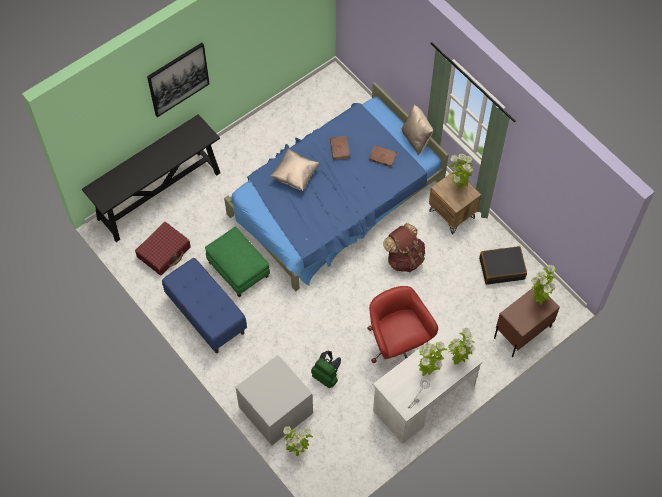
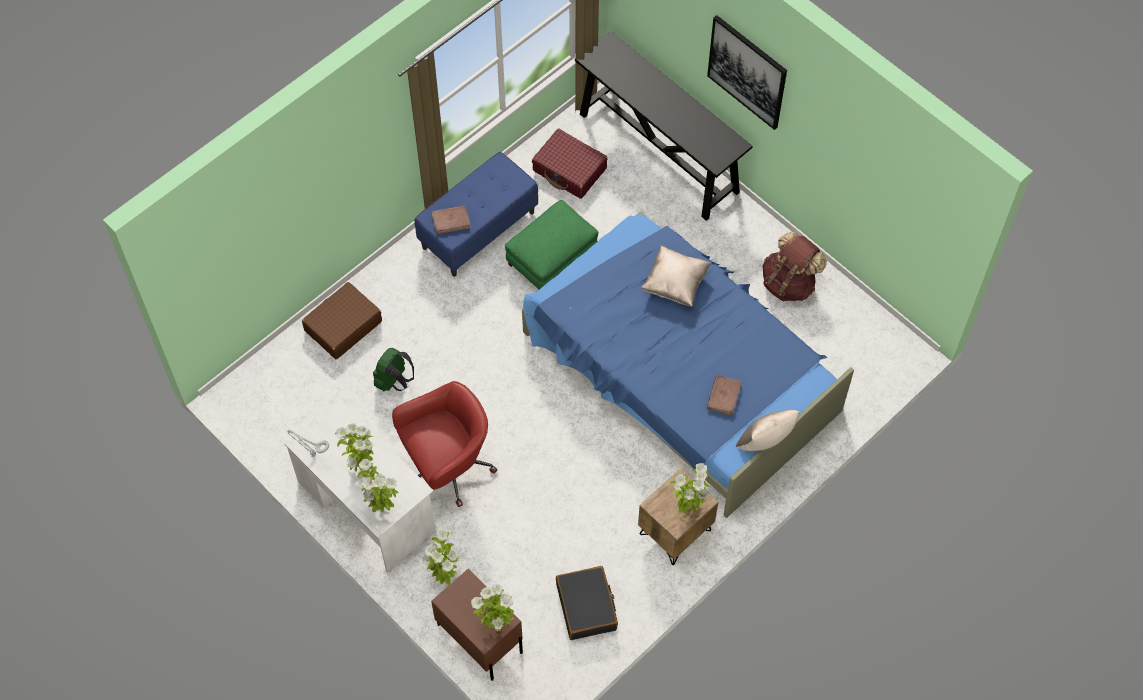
camera: 85 degrees right, 0 degrees up
(277, 410) = (343, 326): grey storage box -> brown suitcase
(297, 450) = (287, 355): potted plant -> potted plant (444, 575)
(339, 148) = (730, 337): brown book -> brown book (451, 221)
(404, 258) = (590, 469): brown backpack -> brown backpack (789, 283)

